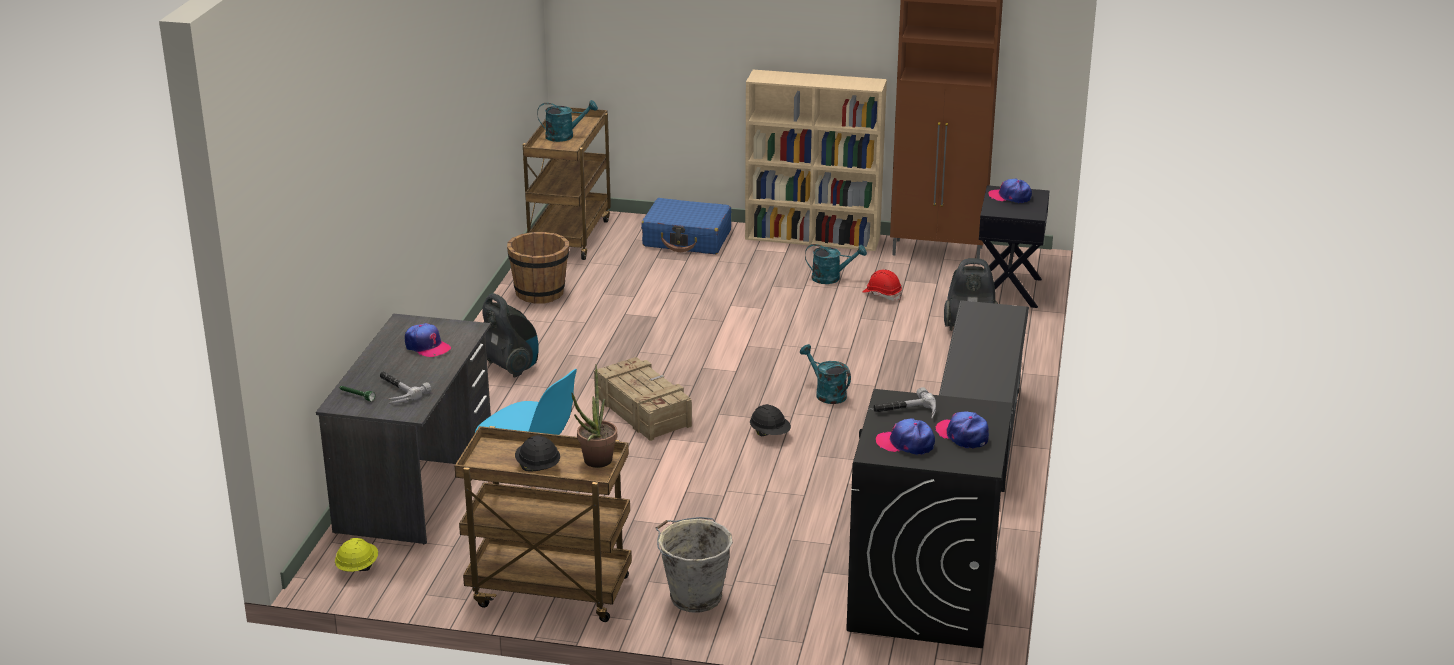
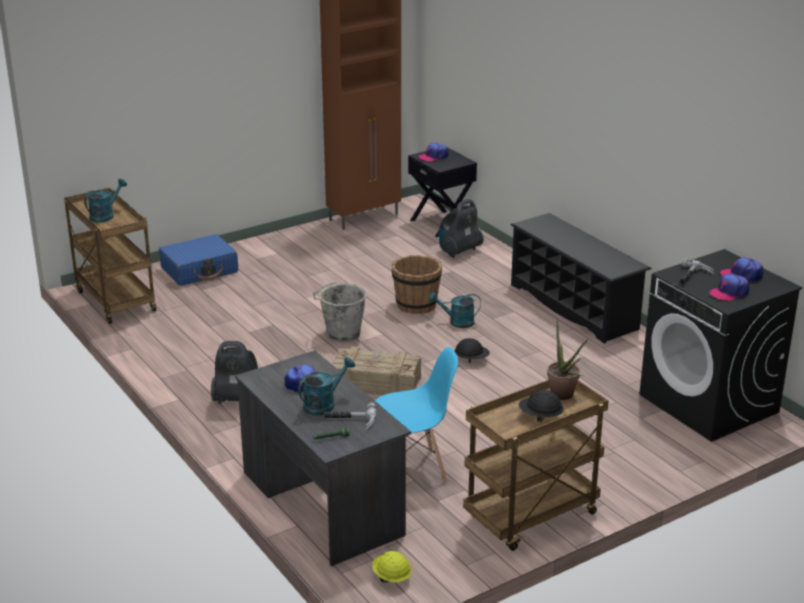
camera: 45 degrees left, 0 degrees up
(540, 293) = (166, 344): brown bucket -> brown bucket (416, 305)
(694, 596) = (608, 470): grey bucket -> grey bucket (342, 334)
(814, 238) = (278, 238): beige bookcase -> none
(831, 278) = (334, 257): turquoise watering can -> turquoise watering can (323, 404)
(882, 294) = (380, 254): red hard hat -> none

